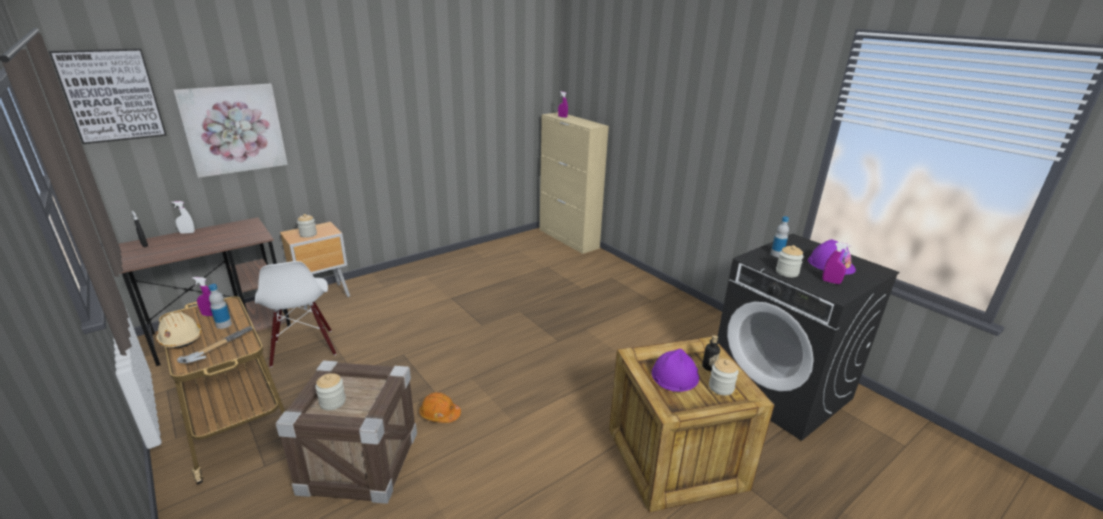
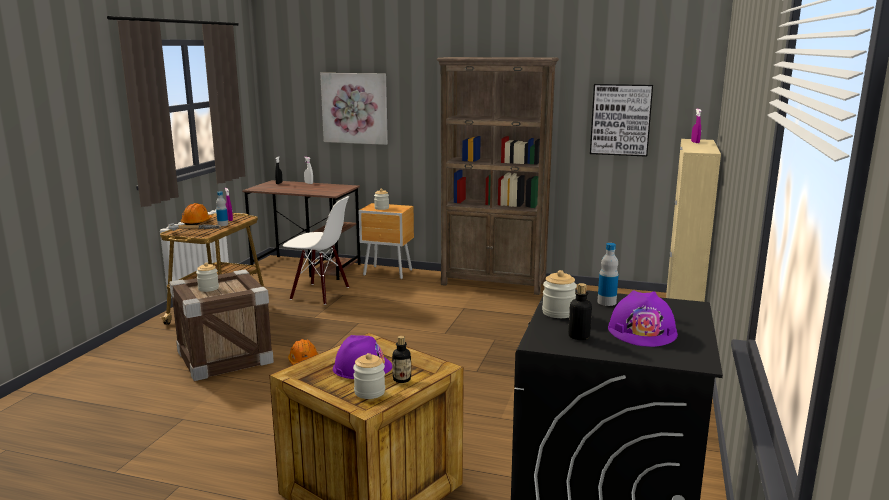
camera: 55 degrees right, 10 degrees down
(111, 95) = (288, 73): picture -> picture (620, 119)
(180, 338) = (197, 223): beige hard hat -> orange hard hat
(303, 348) = (319, 293): white chair -> white chair turned 105 degrees counterclockwise
(429, 267) = (494, 283): none -> brown bookcase
(831, 282) = (579, 336): purple spray bottle -> bottle

